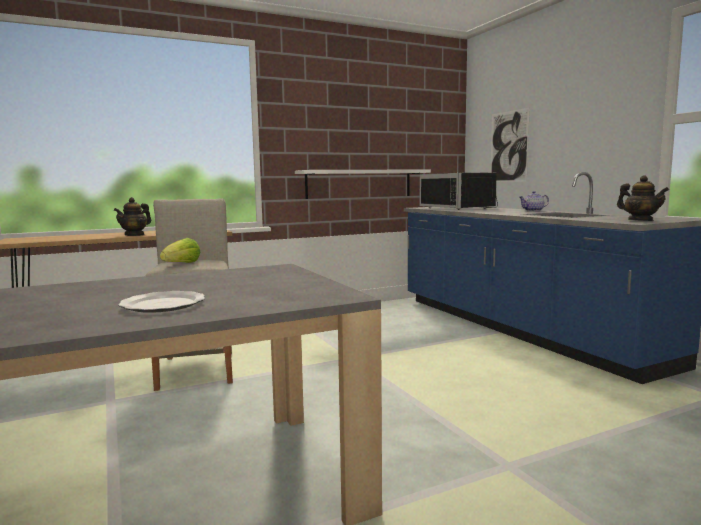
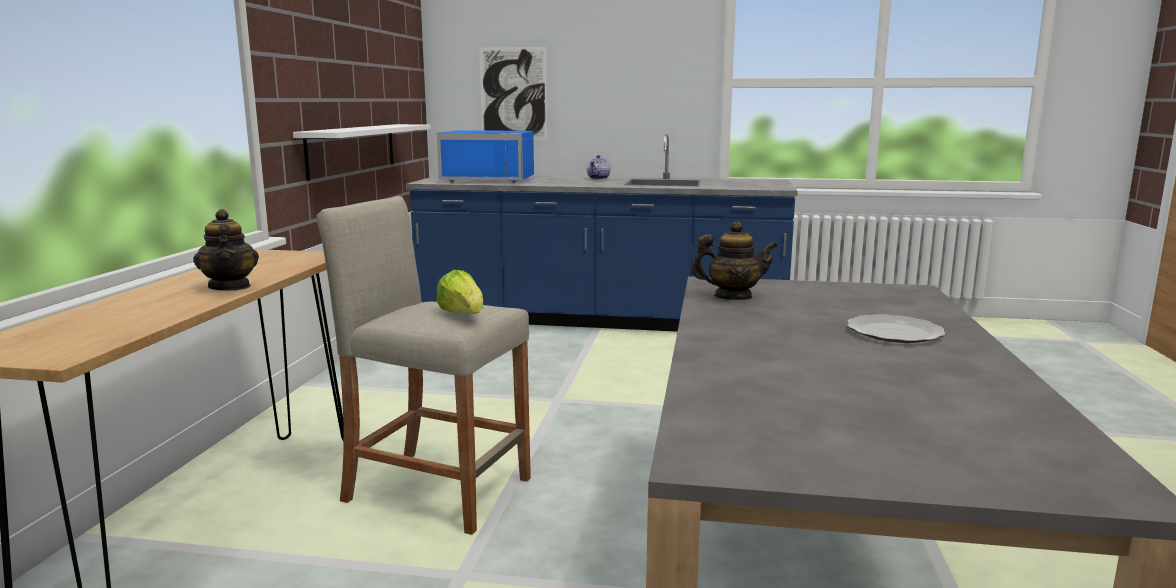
camera: 55 degrees left, 5 degrees up
(460, 208) = (490, 179): black microwave -> blue microwave
(640, 220) = (768, 186): teapot -> teapot (732, 297)

